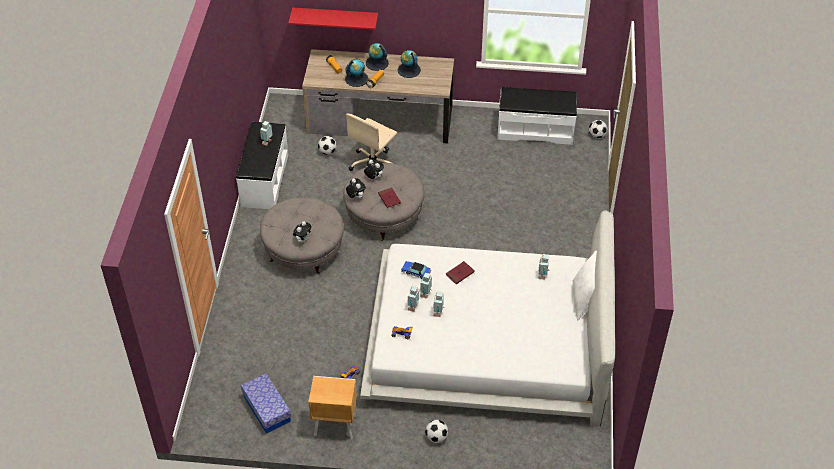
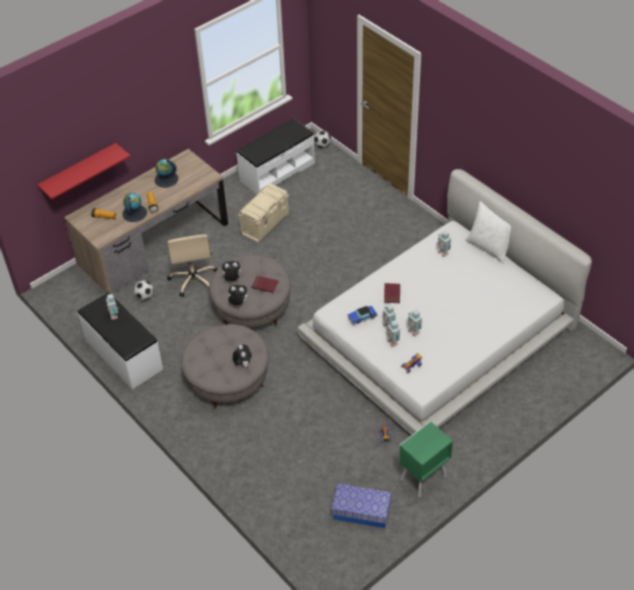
camera: 45 degrees left, 0 degrees up
(334, 425) = (422, 478): brown nightstand -> green nightstand
(377, 63) = (134, 191): globe -> none
(436, 437) = (495, 423): football -> none
(473, 163) = (265, 224): none -> beige storage box

